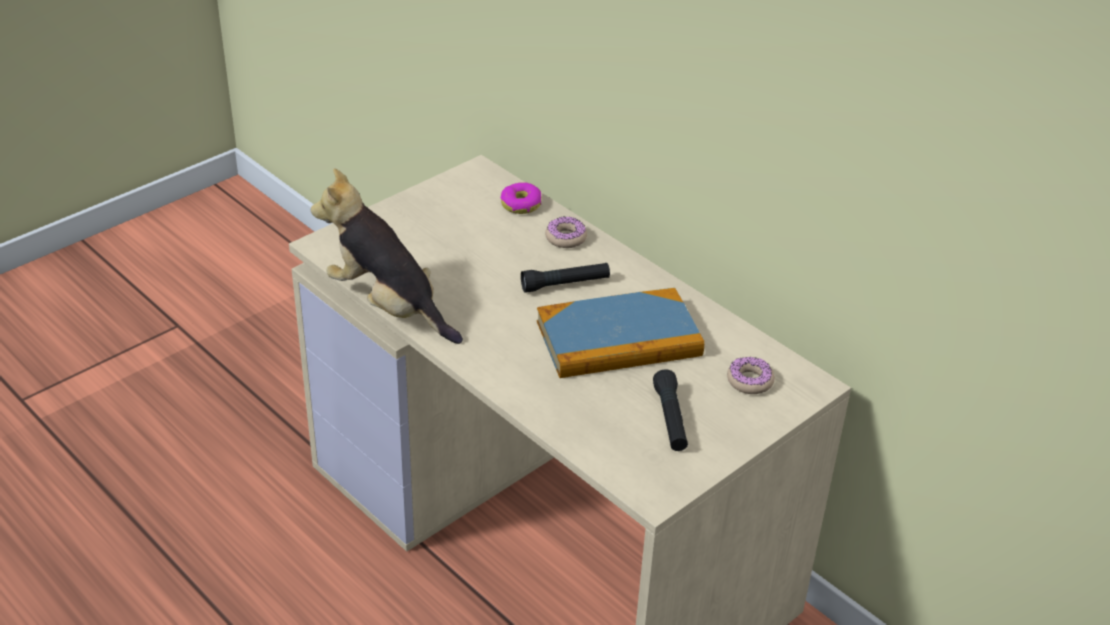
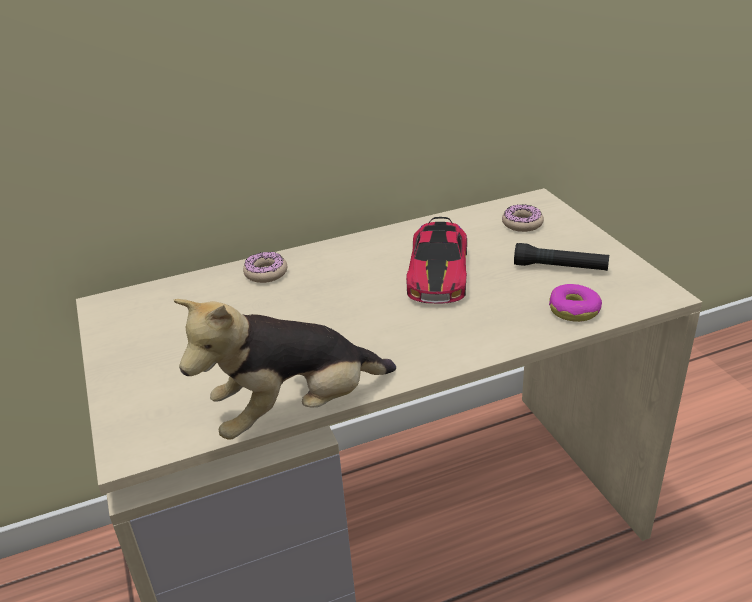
camera: 65 degrees left, 5 degrees down
(520, 204) = (188, 289): donut -> donut (574, 310)
(565, 284) = (338, 286): black flashlight -> none
(618, 339) = (438, 272): book -> toy car

